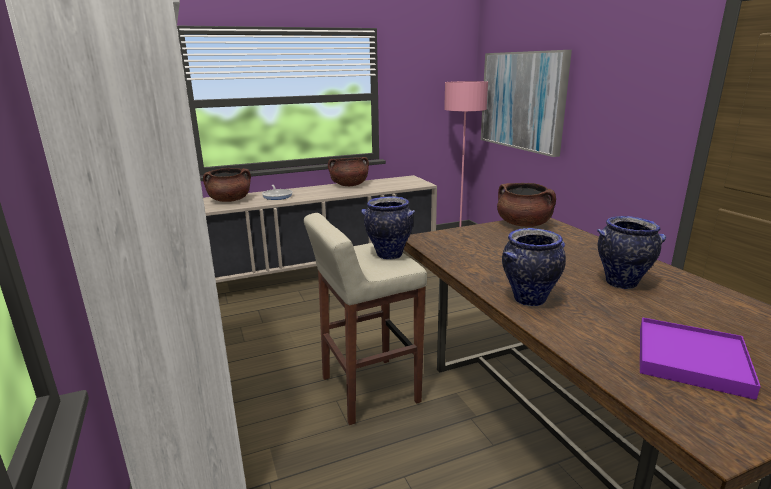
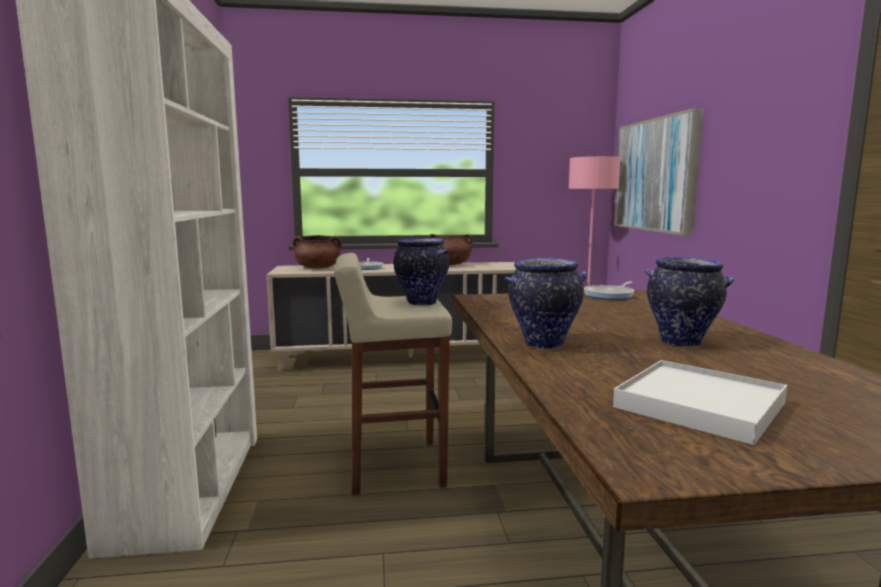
camera: 15 degrees right, 10 degrees down
(523, 224) = (610, 295): brown cooking pot -> frying pan
(691, 360) = (700, 405): purple tray -> white tray

